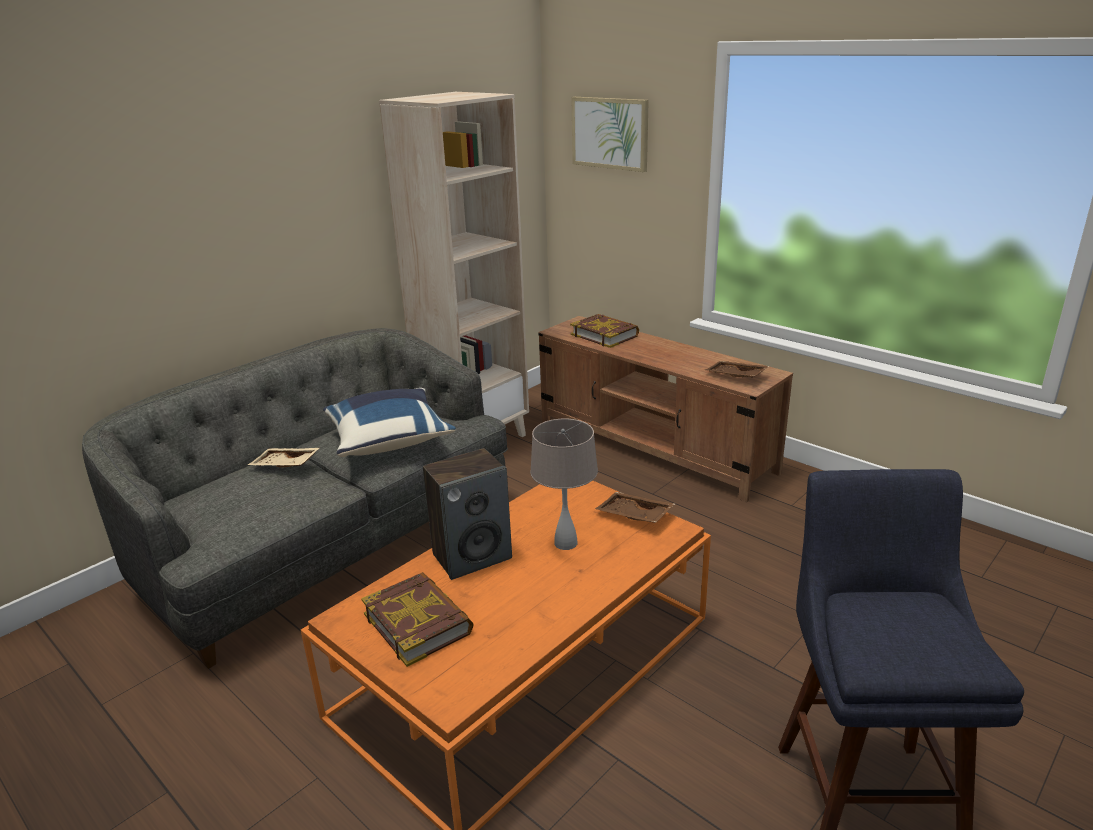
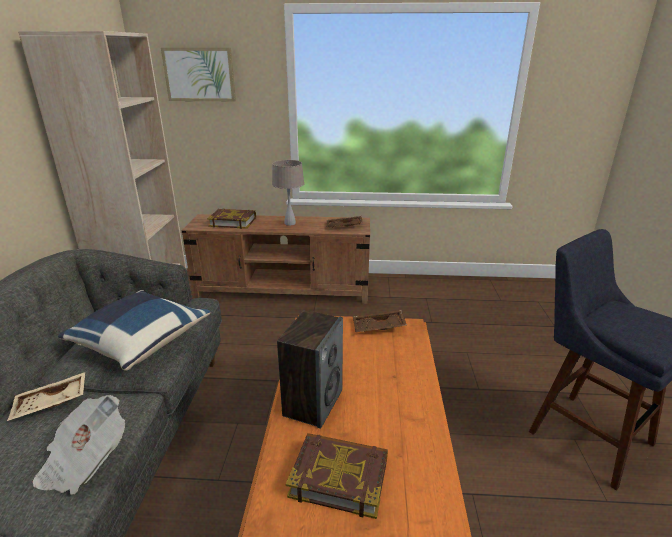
camera: 40 degrees left, 0 degrees up
(264, 515) = (85, 461): none -> newspaper
(565, 543) = (362, 363): beige table lamp -> beige table lamp (289, 223)

